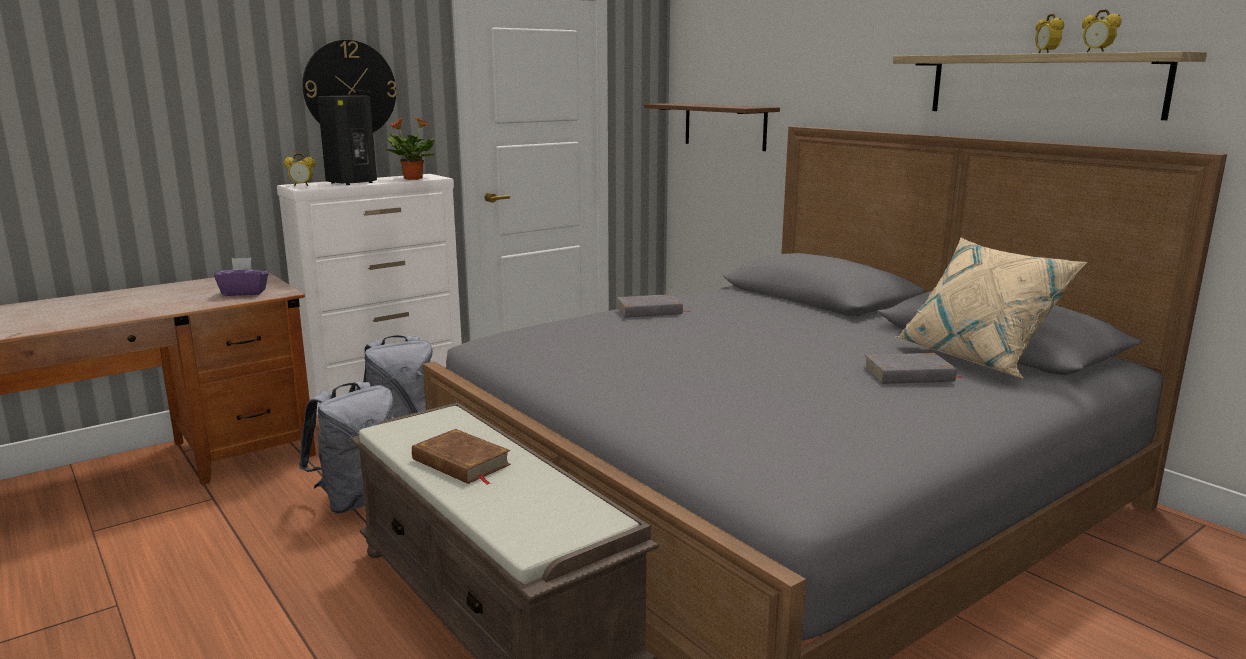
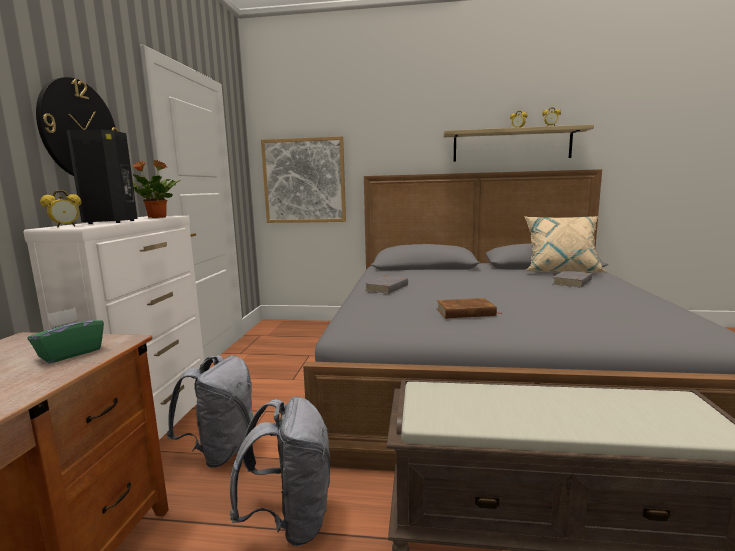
camera: 45 degrees left, 5 degrees down
(244, 293) = (70, 353): purple tissue box -> green tissue box
(461, 463) = (535, 412): brown book -> brown book (465, 312)
(724, 126) = (304, 181): brown shelf -> picture

